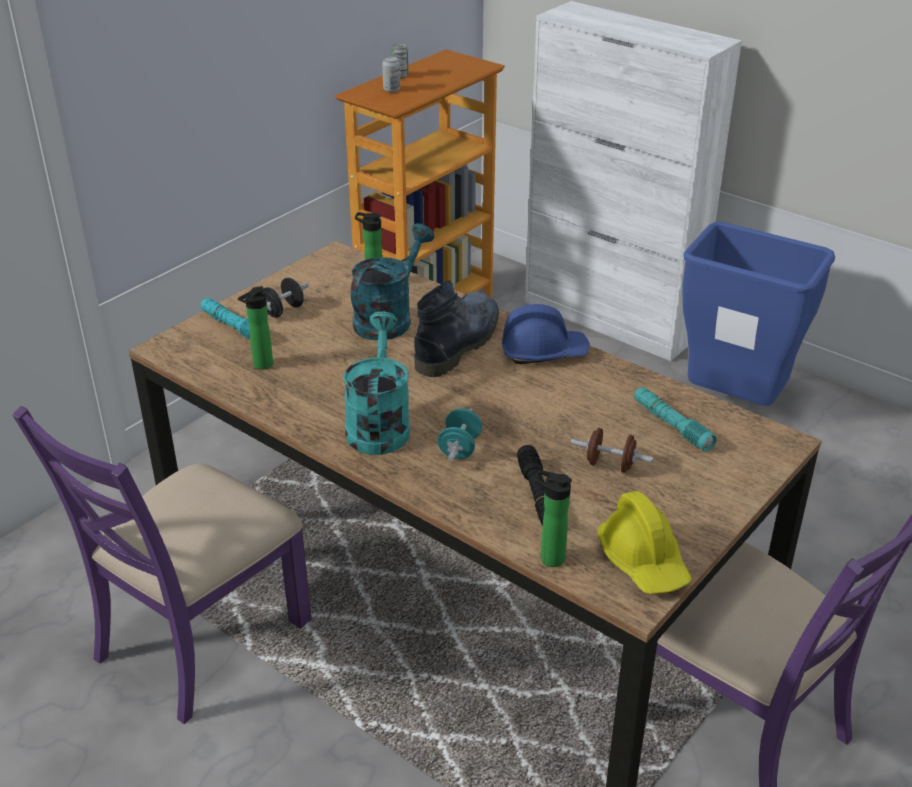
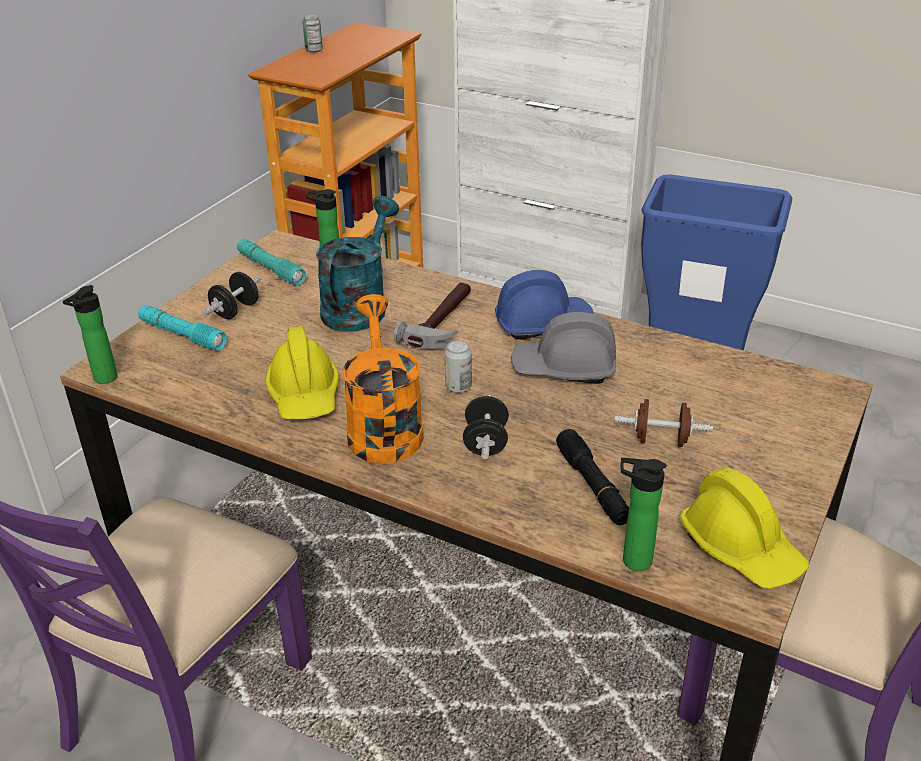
camera: 10 degrees left, 0 degrees up
(261, 366) = (225, 375): bottle -> bottle (103, 379)
(321, 390) = (305, 395): none -> yellow hard hat
(378, 424) = (383, 427): turquoise watering can -> orange watering can
(391, 90) = (309, 64): can -> can (458, 387)
(458, 342) = (445, 323): boot -> hammer
(460, 448) = (486, 443): turquoise dumbbell -> black dumbbell
(548, 394) = (564, 369): none -> grey hard hat
(672, 425) = (710, 387): turquoise flashlight -> turquoise flashlight (271, 269)

